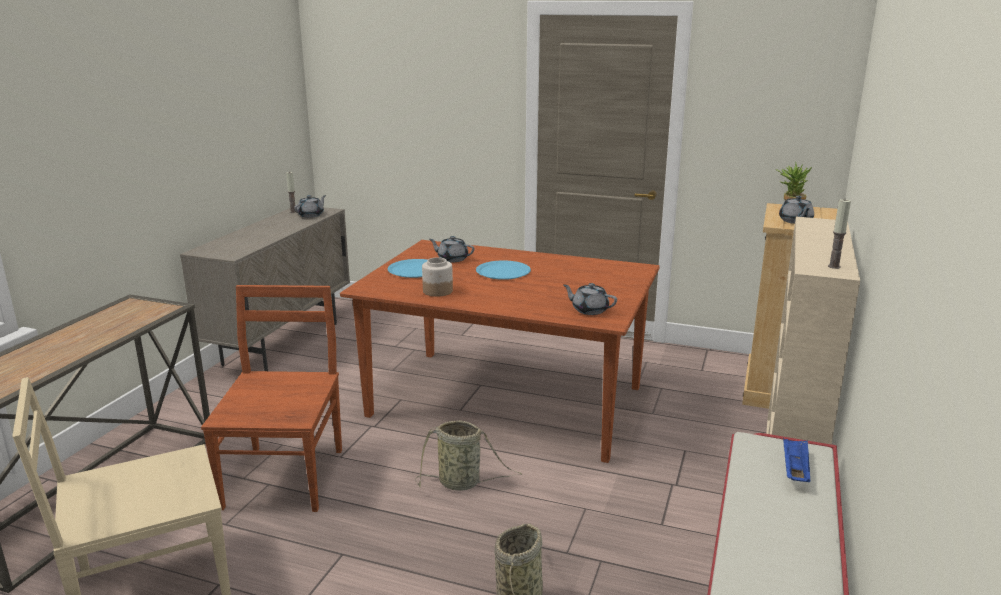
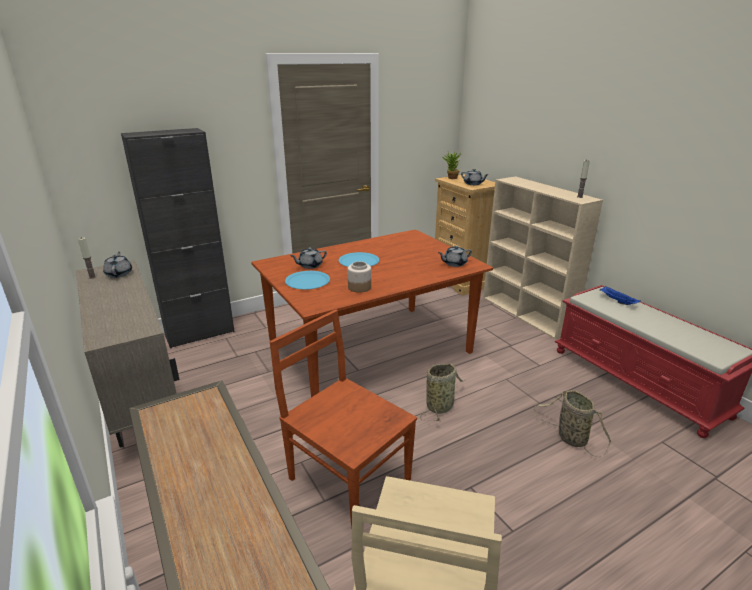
camera: 50 degrees left, 5 degrees up
(405, 315) = (200, 333): none -> black cabinet

